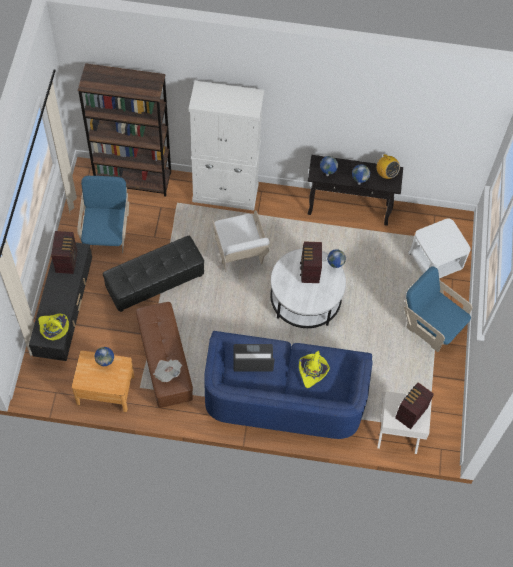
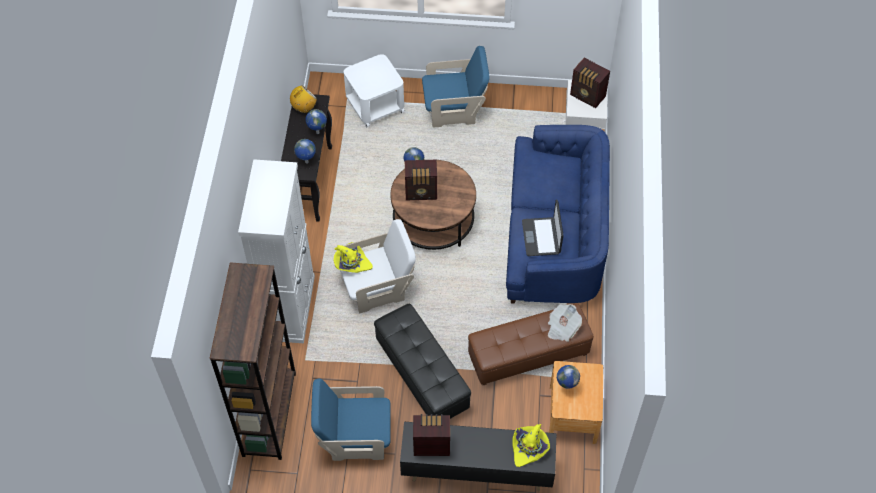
camera: 90 degrees left, 5 degrees down
(305, 299) = (433, 220): white coffee table -> brown coffee table
(312, 371) = (548, 183): yellow hat -> yellow hat (351, 262)
(431, 325) = (454, 109): blue armchair -> blue armchair turned 135 degrees counterclockwise

